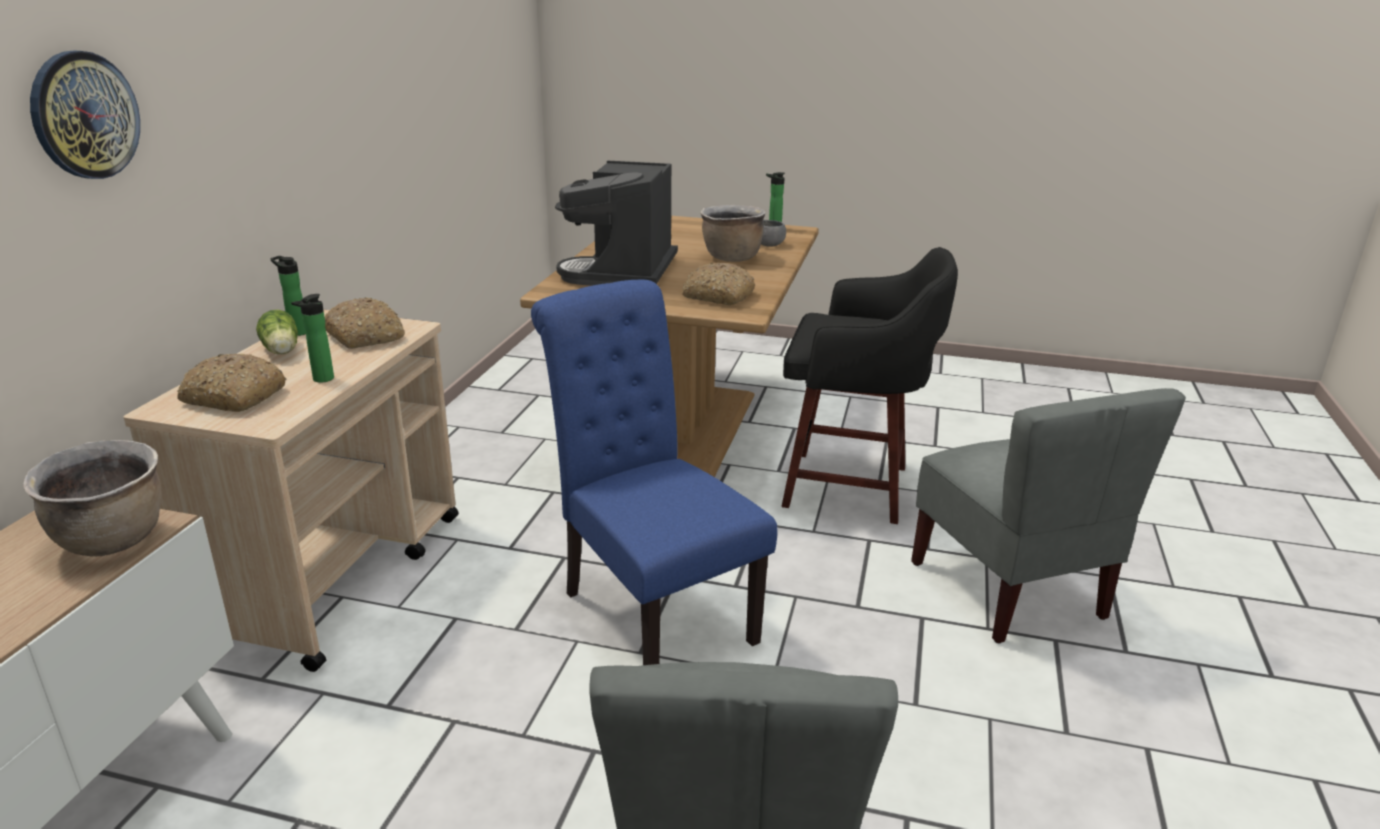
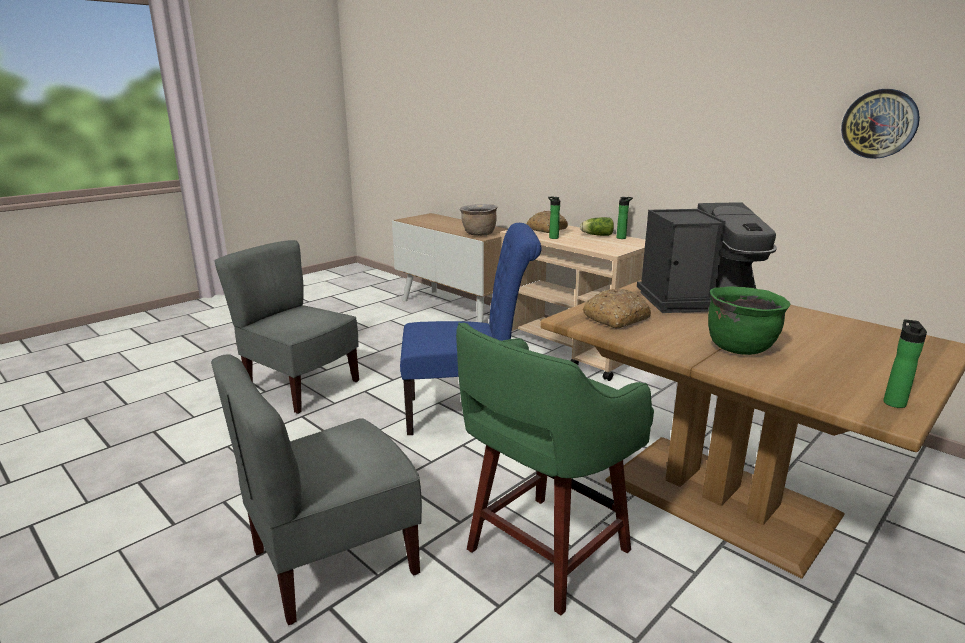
camera: 120 degrees right, 5 degrees down
(84, 115) = (573, 107): wall clock -> wall clock (879, 124)
(366, 336) = (605, 245): bread -> none
(623, 273) = (701, 303): coffee machine -> coffee machine turned 135 degrees clockwise
(731, 258) = (740, 347): brown cooking pot -> green cooking pot
(769, 245) = (796, 378): grey bowl -> none
(852, 487) = (544, 553): black stool -> green stool
(1010, 590) = (333, 561): grey chair -> grey chair turned 45 degrees counterclockwise

